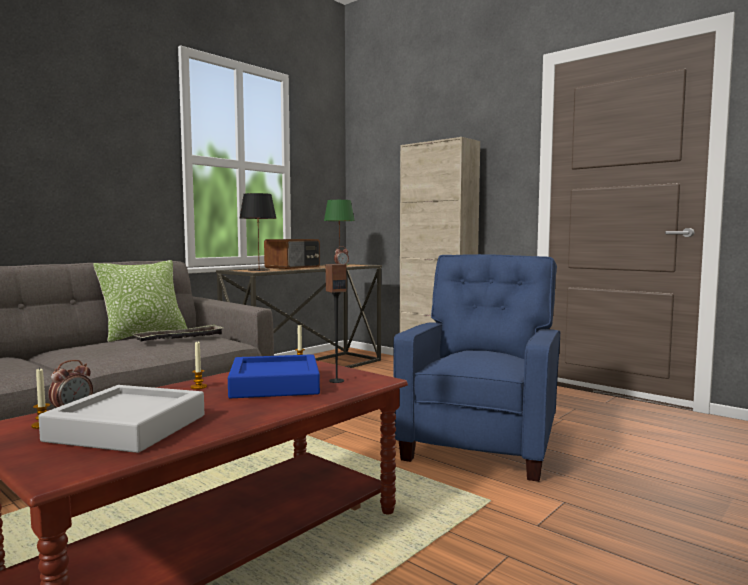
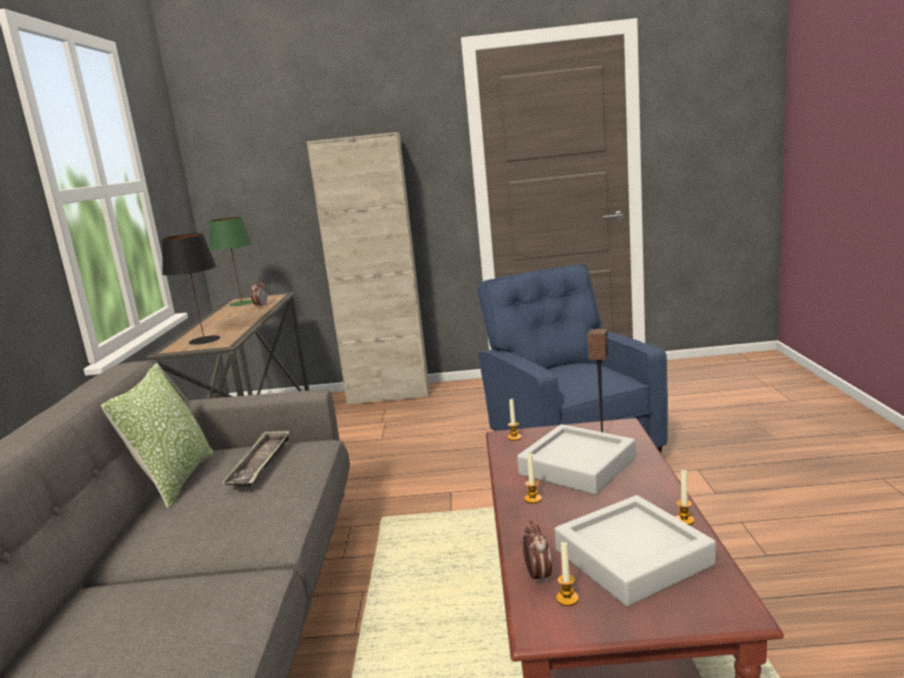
camera: 40 degrees left, 10 degrees up
(215, 429) = (684, 520): none -> candle
(275, 385) = (577, 466): blue tray -> grey tray
(293, 267) = (219, 323): radio -> none

